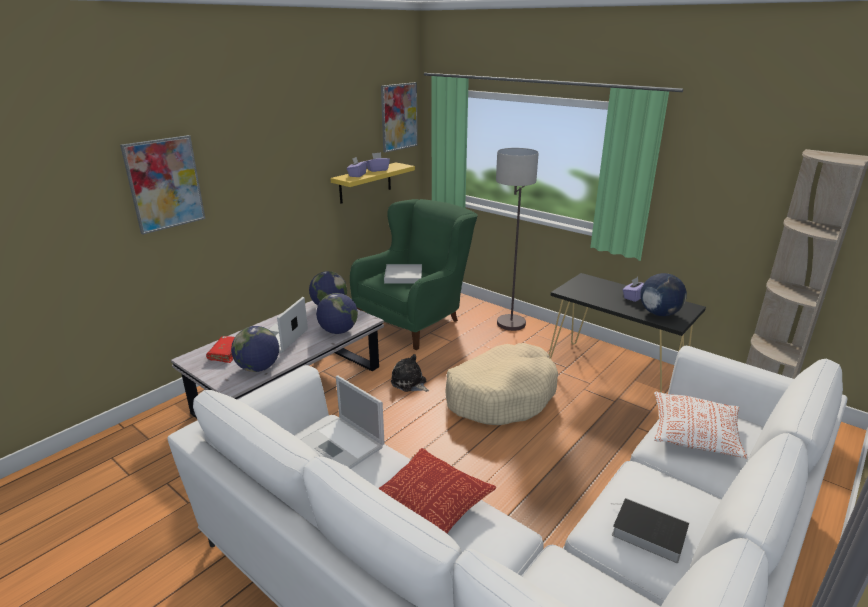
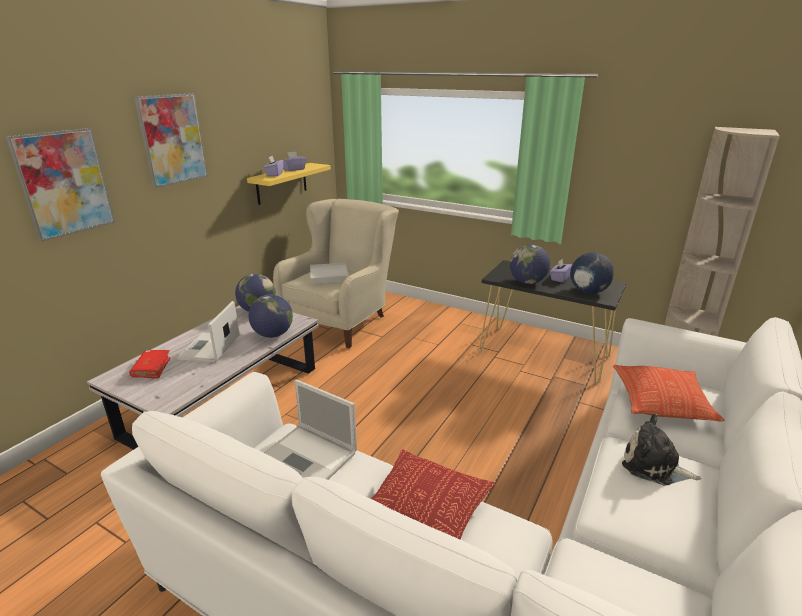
camera: 10 degrees left, 0 degrees up
(258, 368) = (192, 381): globe -> globe (527, 282)
(399, 117) = (310, 116): picture -> picture (172, 139)
(410, 383) = (350, 382): plush toy -> plush toy (654, 465)
(417, 320) = (343, 319): green armchair -> beige armchair
(501, 395) = (443, 385): beige dog bed -> none
(508, 327) = (433, 319): grey floor lamp -> none
(646, 532) = (656, 511): book -> none
(694, 435) = (661, 404): white pillow -> orange pillow

